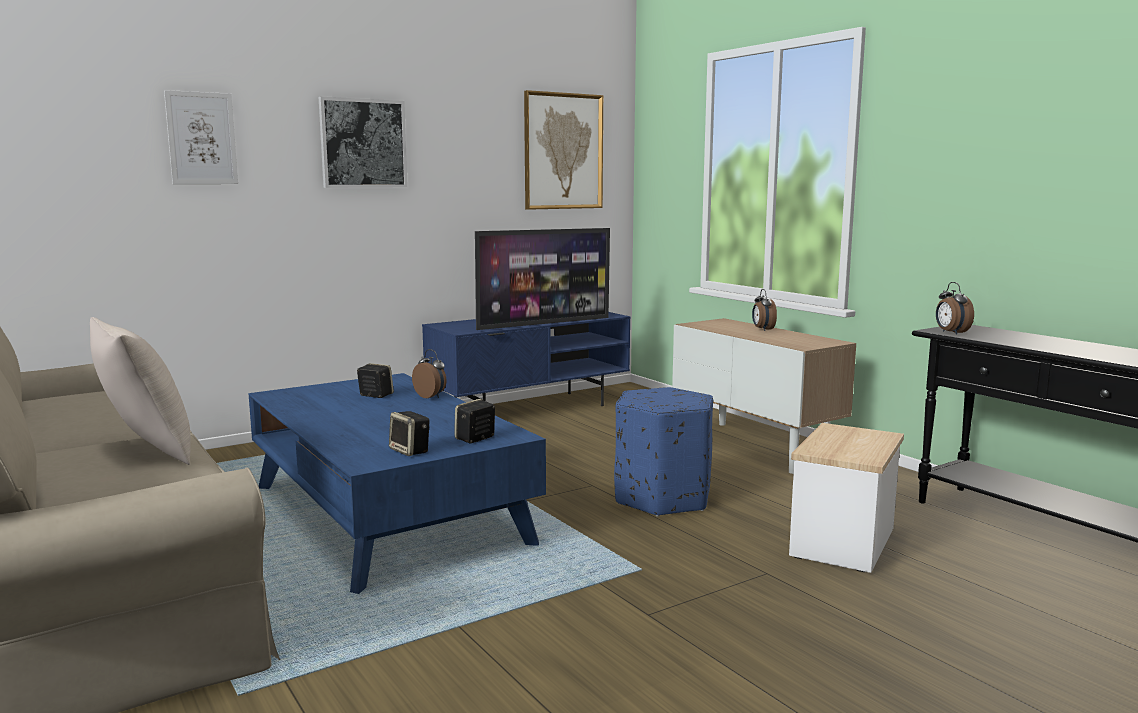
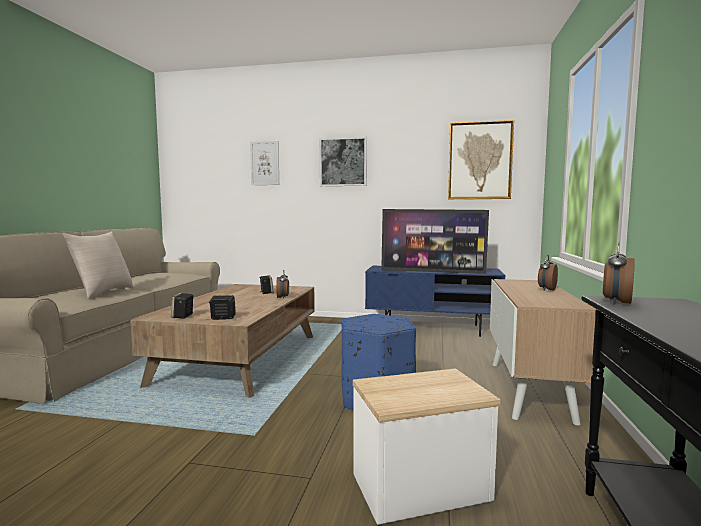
camera: 45 degrees right, 5 degrees down
(386, 513) = (241, 358): blue coffee table -> brown coffee table

